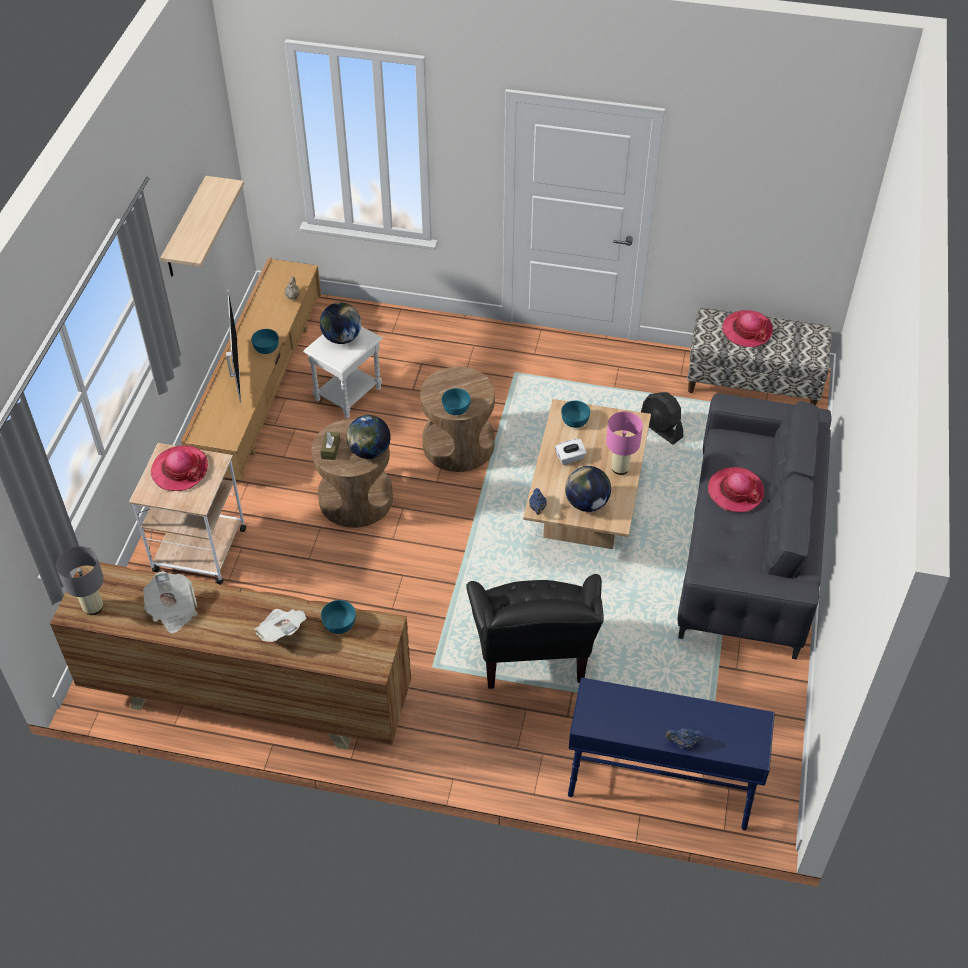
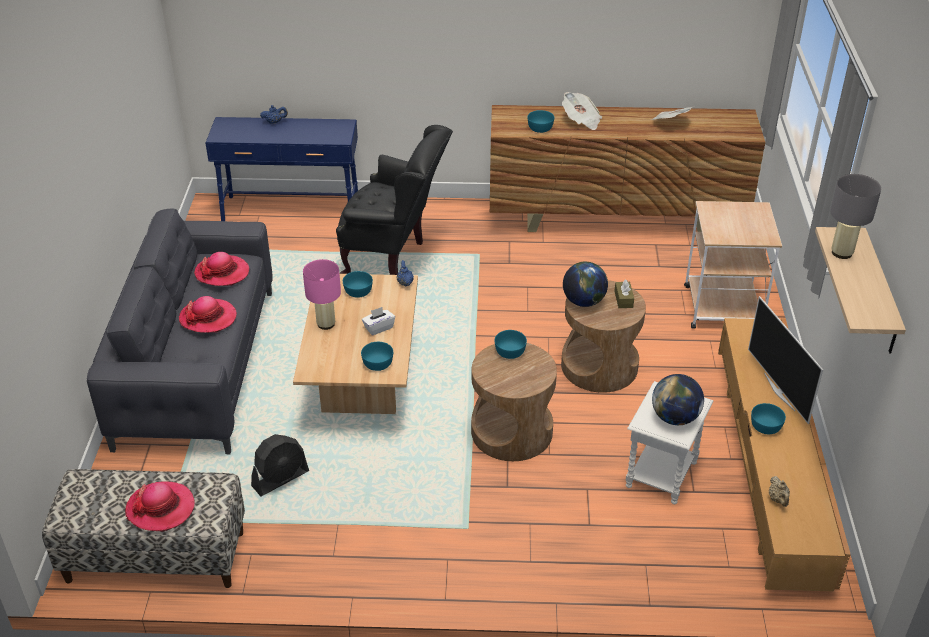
camera: 170 degrees right, 10 degrees down
(93, 607) = (731, 119): grey table lamp -> grey table lamp (842, 253)
(179, 470) = (743, 227): hat -> hat (222, 273)
(534, 669) = (395, 262): black armchair -> black armchair turned 120 degrees clockwise
(587, 503) = (357, 291): globe -> turquoise bowl
(660, 429) = (280, 479): black fan -> black fan turned 105 degrees clockwise

